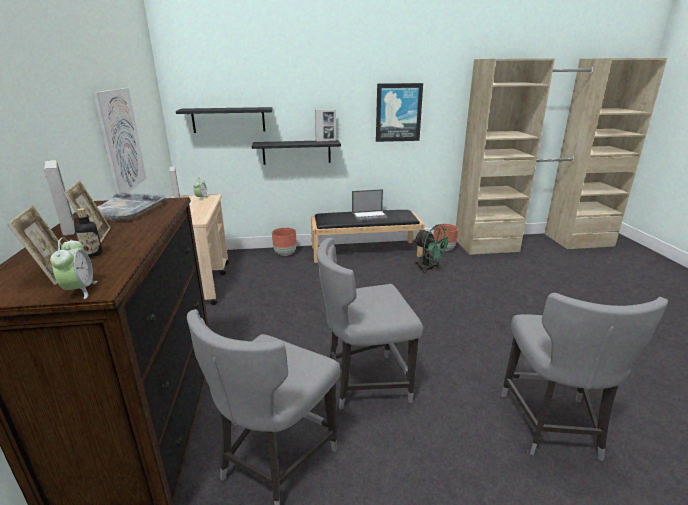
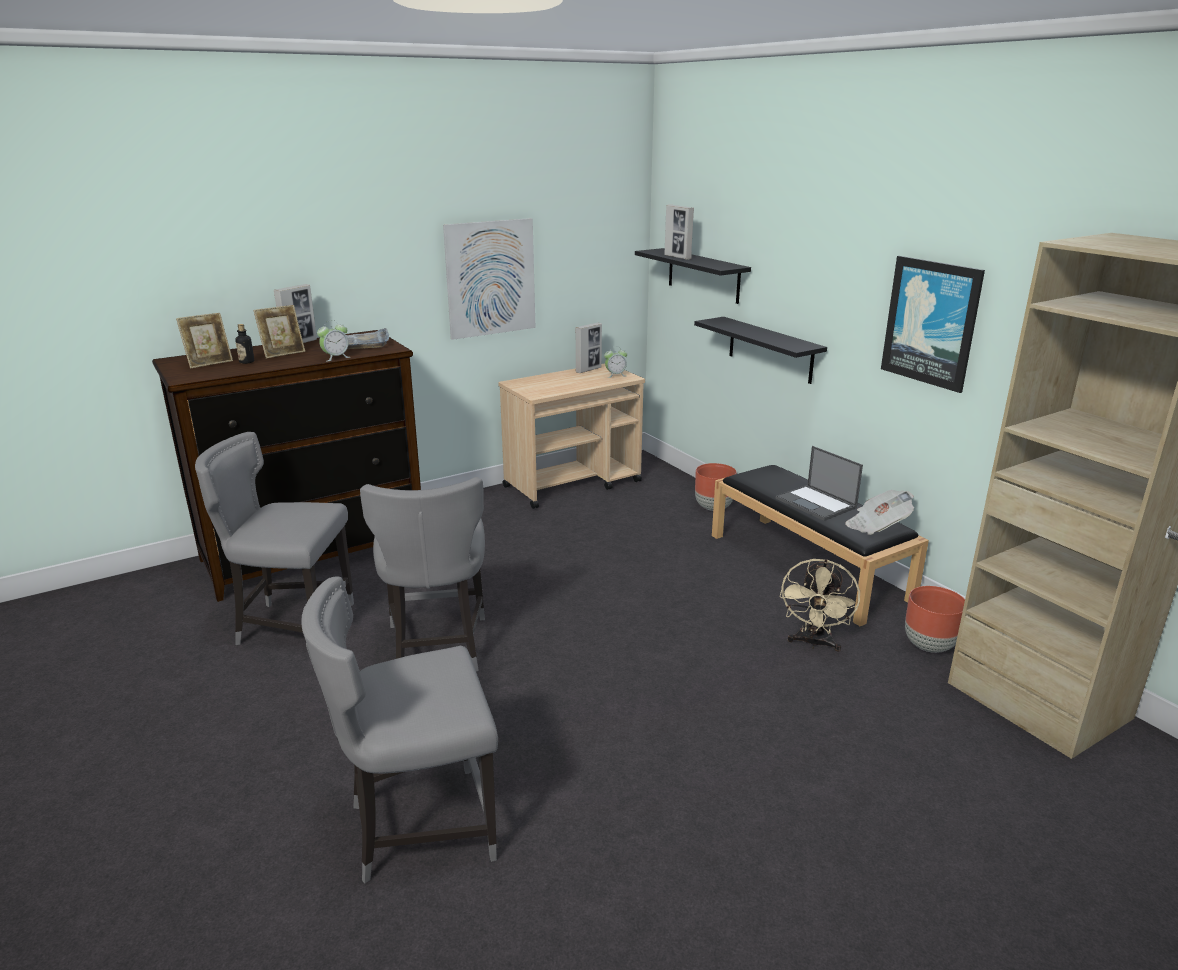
camera: 65 degrees right, 0 degrees up
(80, 290) = (181, 375): alarm clock -> alarm clock (335, 357)
(326, 141) = (799, 343): picture frame -> picture frame (677, 257)
(365, 383) = (437, 648): grey chair -> grey chair turned 150 degrees counterclockwise
(402, 213) = (877, 526): none -> newspaper
(429, 269) = (814, 643): green fan -> beige fan

